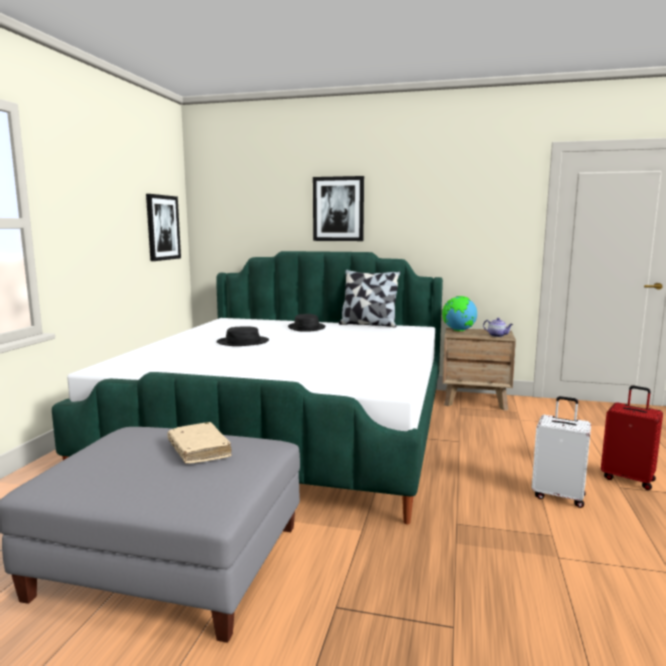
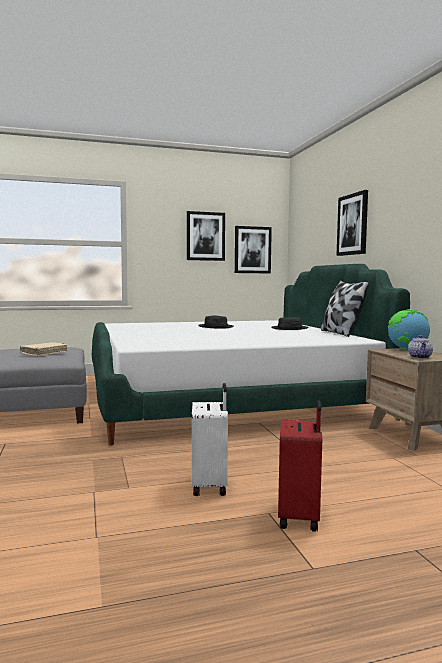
camera: 60 degrees right, 5 degrees down
(120, 208) = (205, 236): none -> picture

